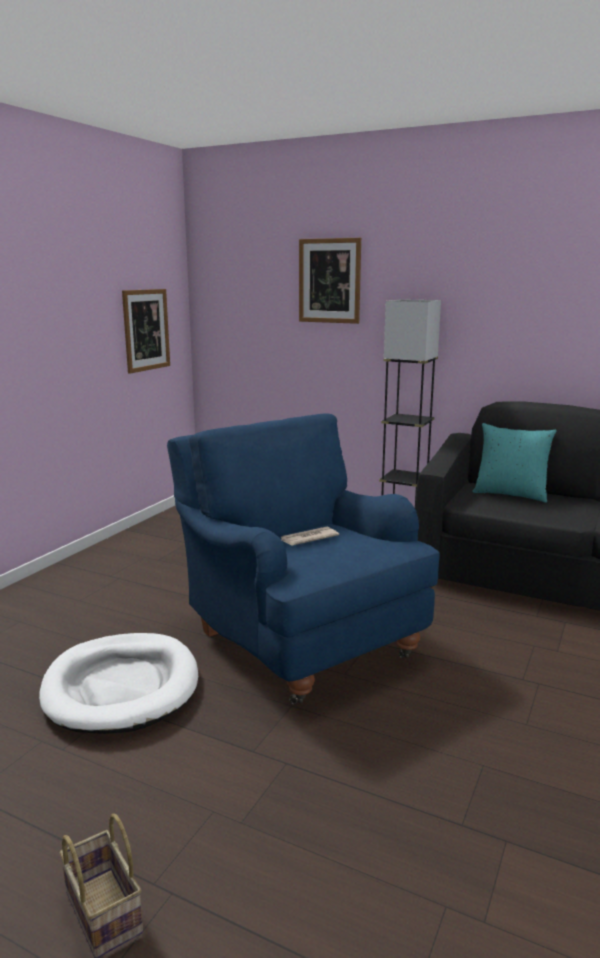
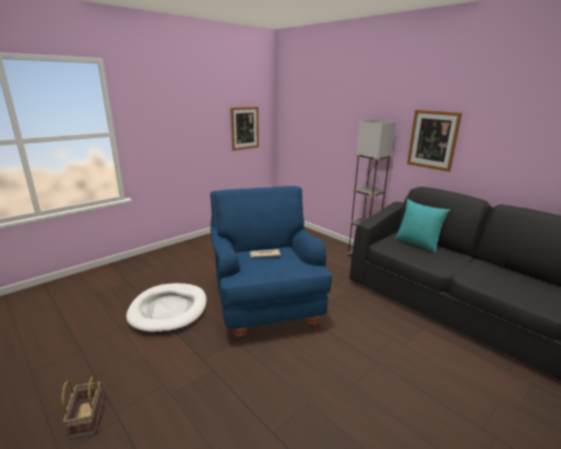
camera: 20 degrees right, 5 degrees up
(329, 281) = (339, 106): picture -> picture (433, 140)

